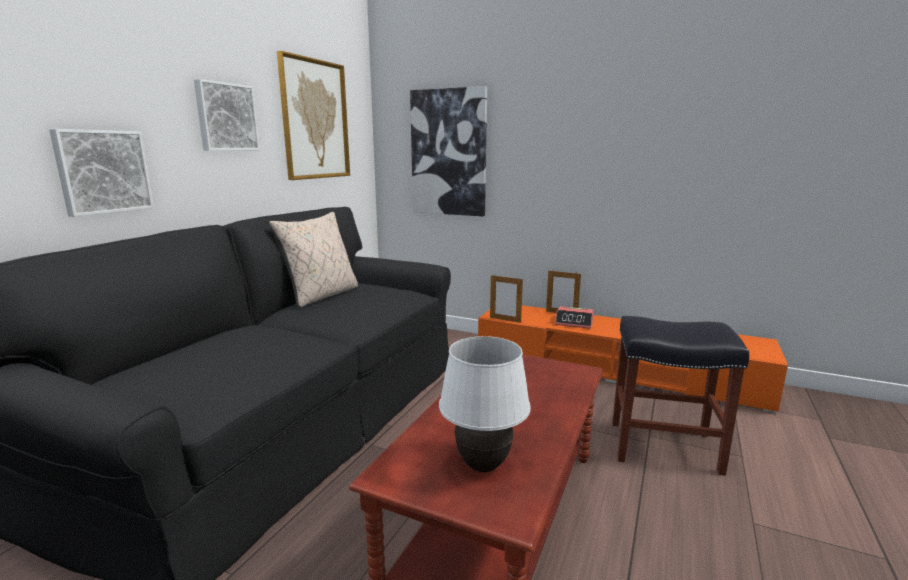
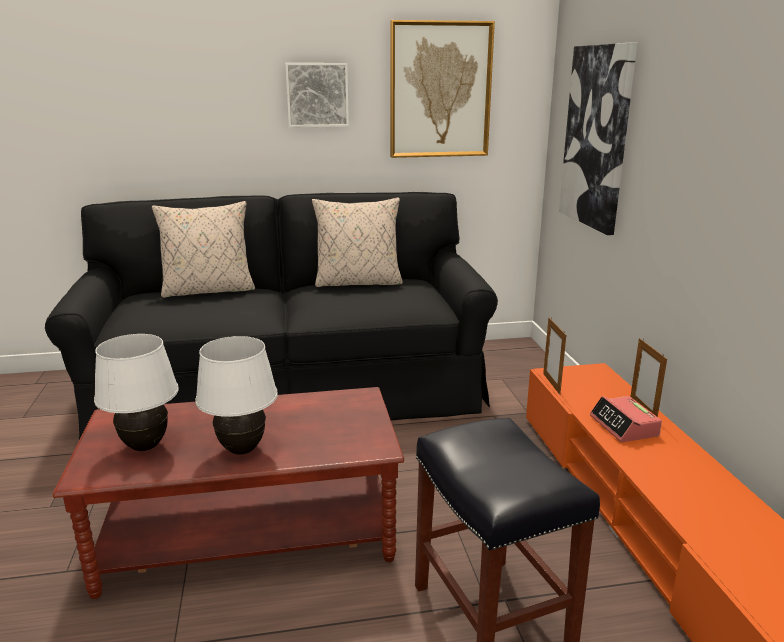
camera: 55 degrees right, 5 degrees up
(103, 171) = (198, 144): picture -> none
(199, 344) = (209, 290): none -> beige pillow
(538, 419) = (242, 449): none -> white table lamp

